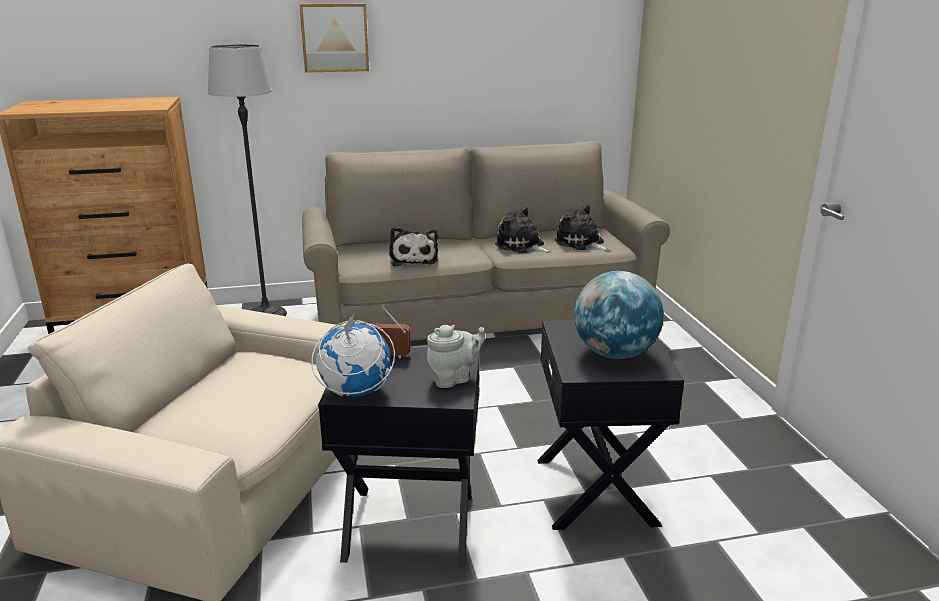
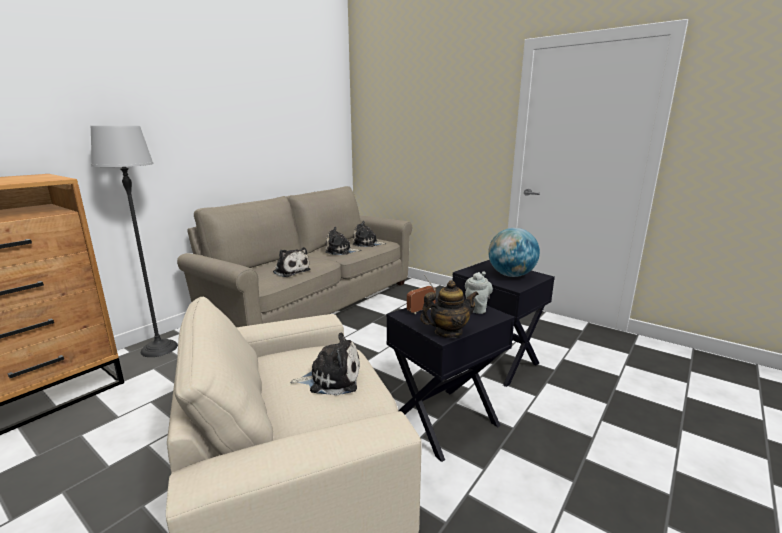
camera: 40 degrees left, 5 degrees down
(249, 399) = (331, 379): none -> plush toy
(334, 37) = (182, 123): picture -> none
(355, 393) = (448, 332): globe -> teapot

